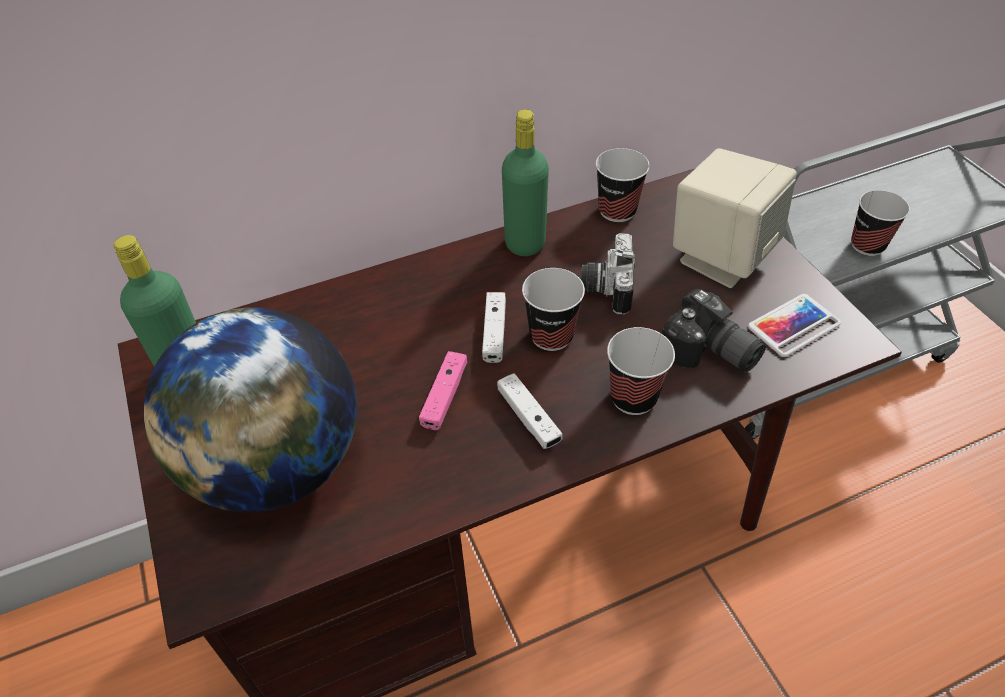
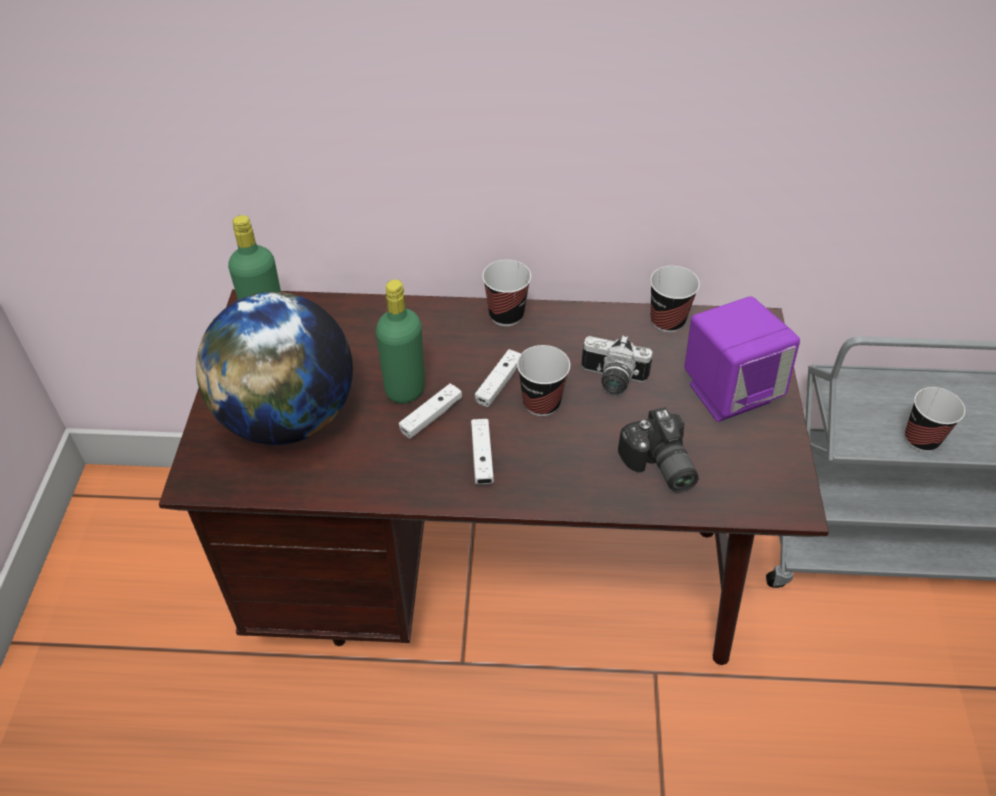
camera: 25 degrees right, 0 degrees up
(444, 396) = (431, 416): pink game controller -> white game controller
(525, 243) = (571, 321): green bottle -> green bottle (405, 390)
(605, 287) = (611, 380): camera -> camera turned 105 degrees counterclockwise
(633, 397) = (572, 475): cup -> cup (506, 315)
(720, 256) = (728, 392): beige speaker -> purple speaker
(793, 325) = (748, 473): phone -> none

